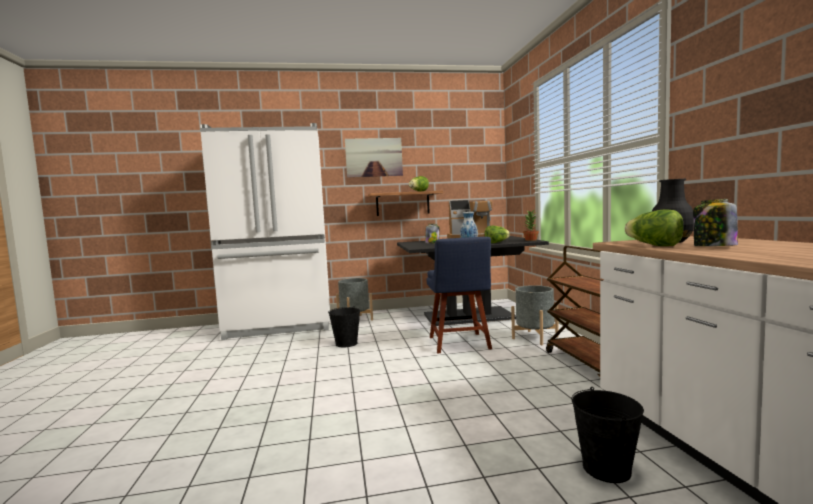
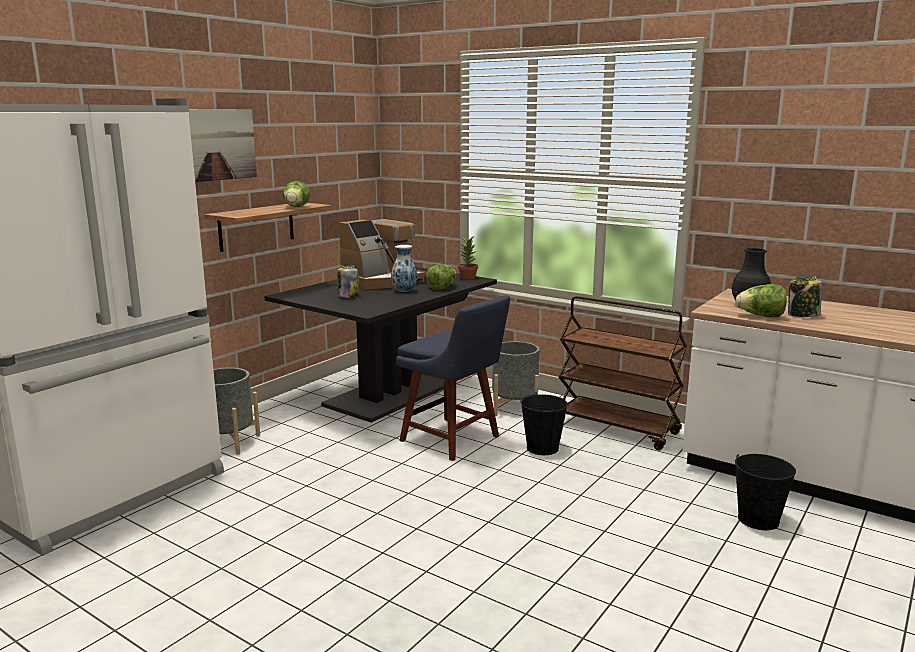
camera: 45 degrees left, 10 degrees up
(346, 343) = (304, 485): black bucket -> black bucket (542, 448)

